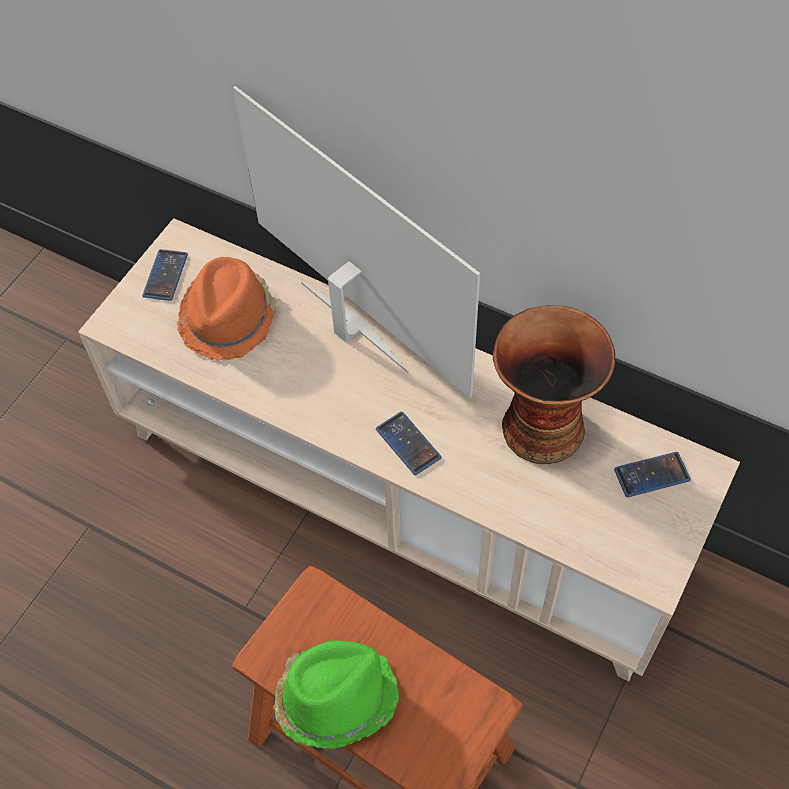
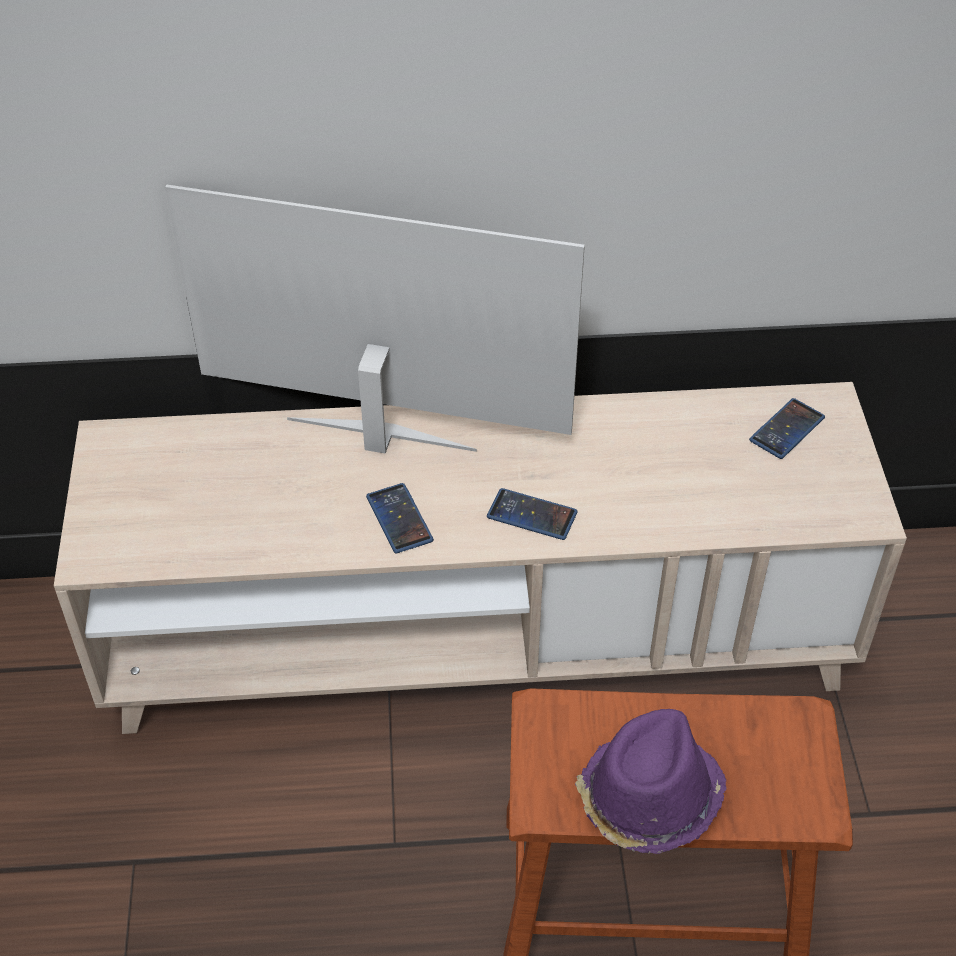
camera: 35 degrees left, 10 degrees down
(165, 275) = (118, 480): phone -> phone (399, 519)
(229, 318) = (232, 488): orange hat -> none
(335, 696) = (648, 798): green hat -> purple hat
(540, 426) = (649, 437): vase -> none

